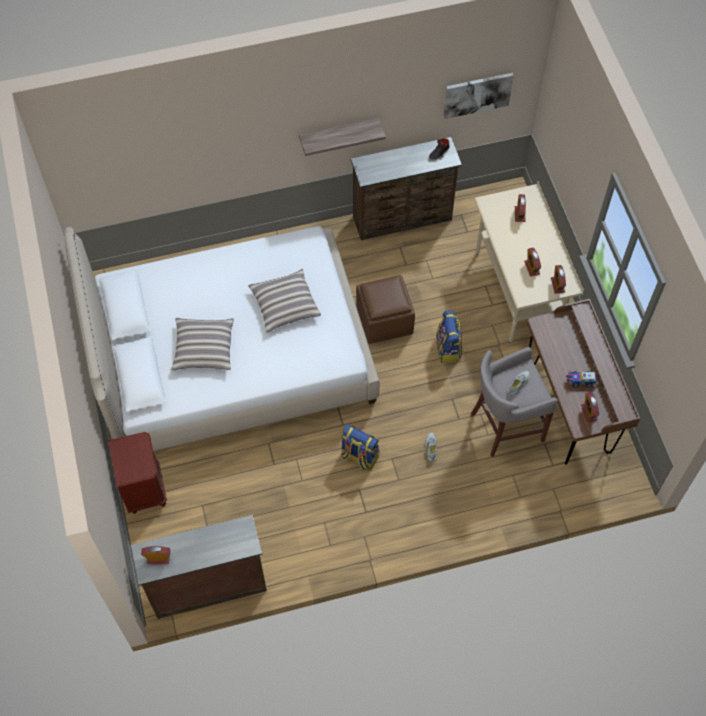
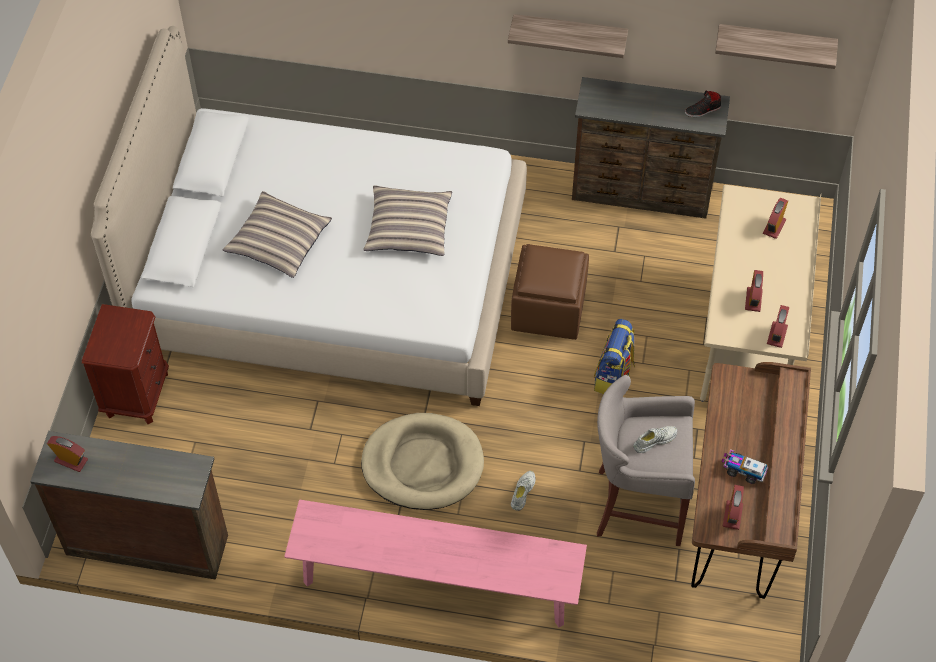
camera: 25 degrees right, 5 degrees down
(359, 456) = (423, 464): backpack -> beige dog bed
(409, 530) = (436, 583): none -> pink bench
(477, 94) = (775, 44): picture -> shelf

